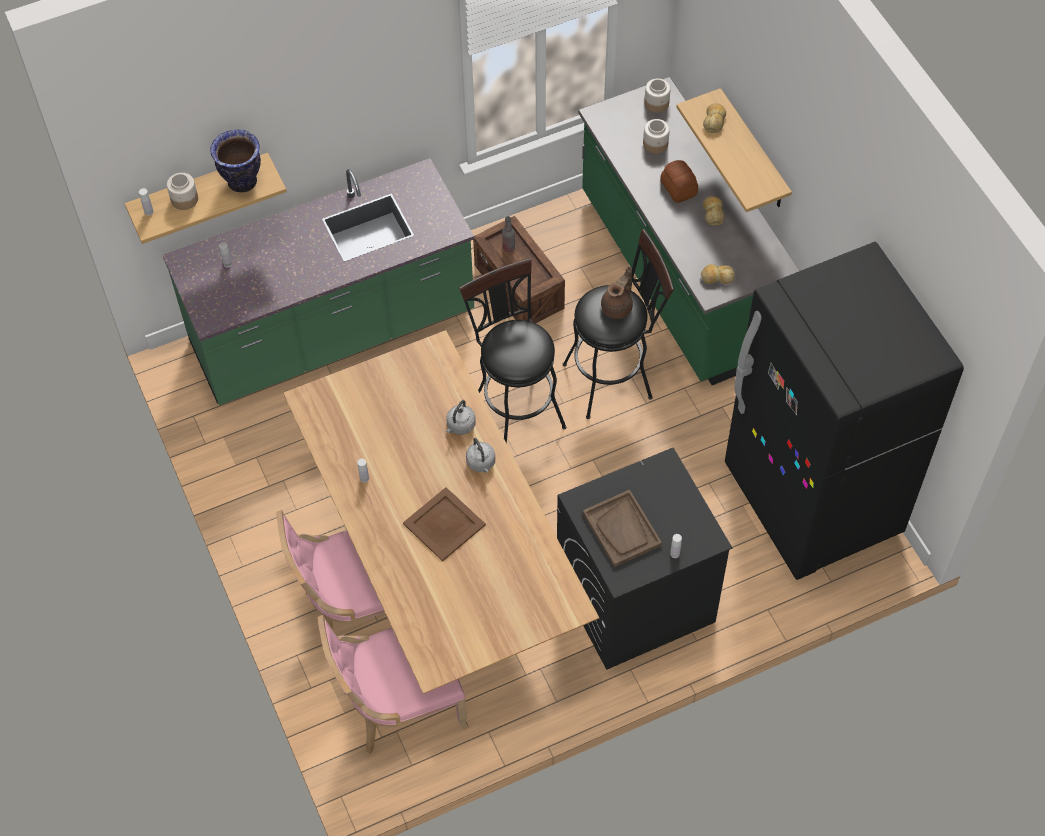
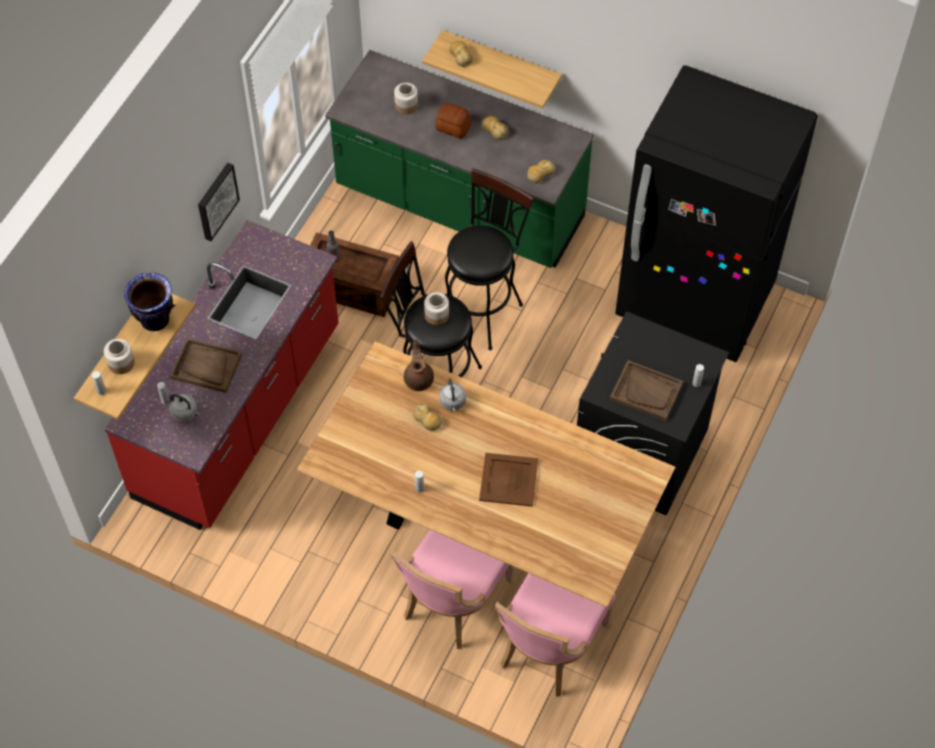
camera: 40 degrees left, 0 degrees up
(284, 257) = (206, 366): none -> brown tray
(333, 331) = (239, 414): green counter -> red counter
(387, 116) = (216, 201): none -> picture
(425, 426) = (427, 420): none -> bread
(481, 463) = (493, 418): grey kettle -> grey kettle (186, 413)
(618, 307) = (482, 242): brown teapot -> brown teapot (419, 378)
(657, 103) = (379, 75): jar -> jar (437, 315)

